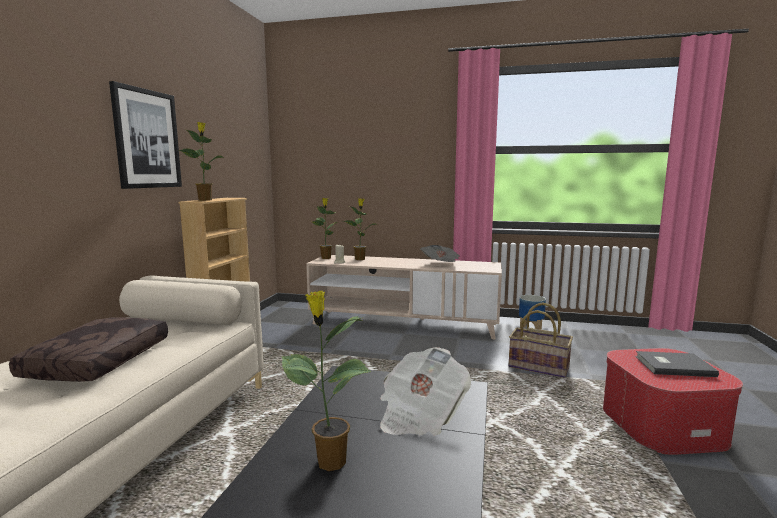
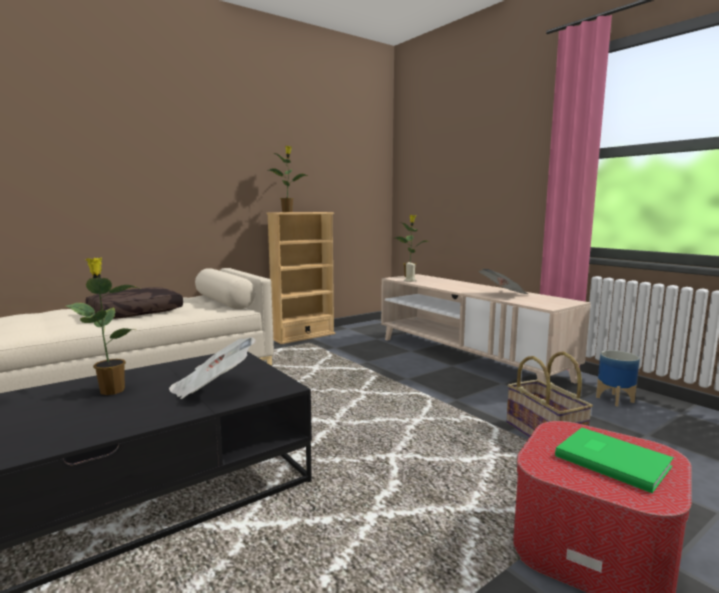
camera: 40 degrees right, 0 degrees up
(147, 139) = (241, 162): picture -> none
(360, 259) = (437, 280): potted plant -> none
(672, 365) = (611, 459): grey book -> green book

